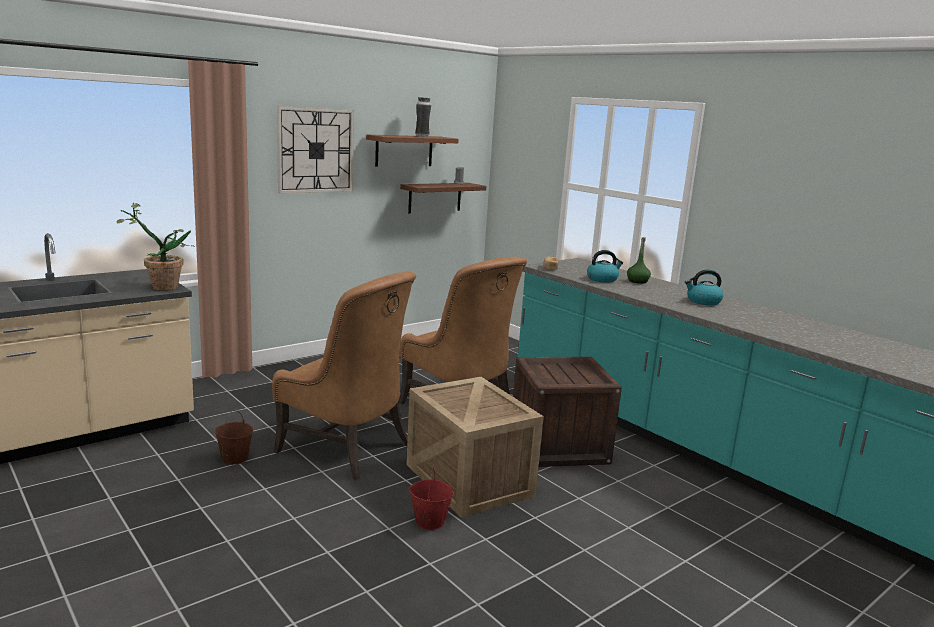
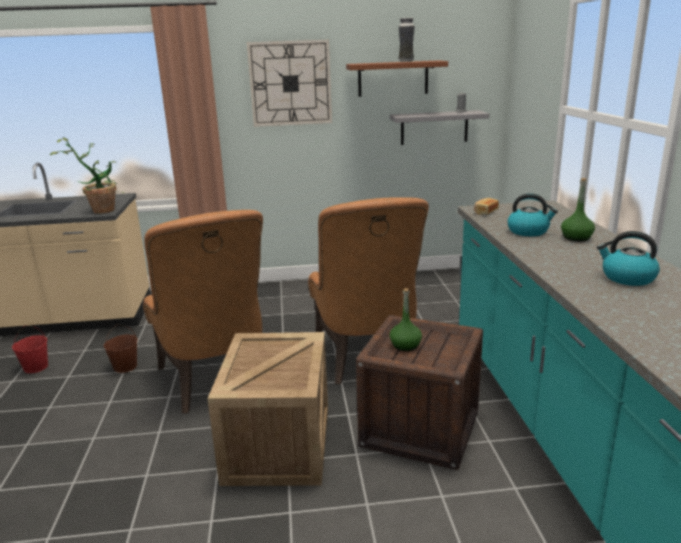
camera: 35 degrees right, 5 degrees up
(429, 522) = (186, 480): red bucket -> red bucket (35, 367)
(435, 197) = (434, 127): brown shelf -> grey shelf
(554, 375) = (405, 345): none -> green bottle

